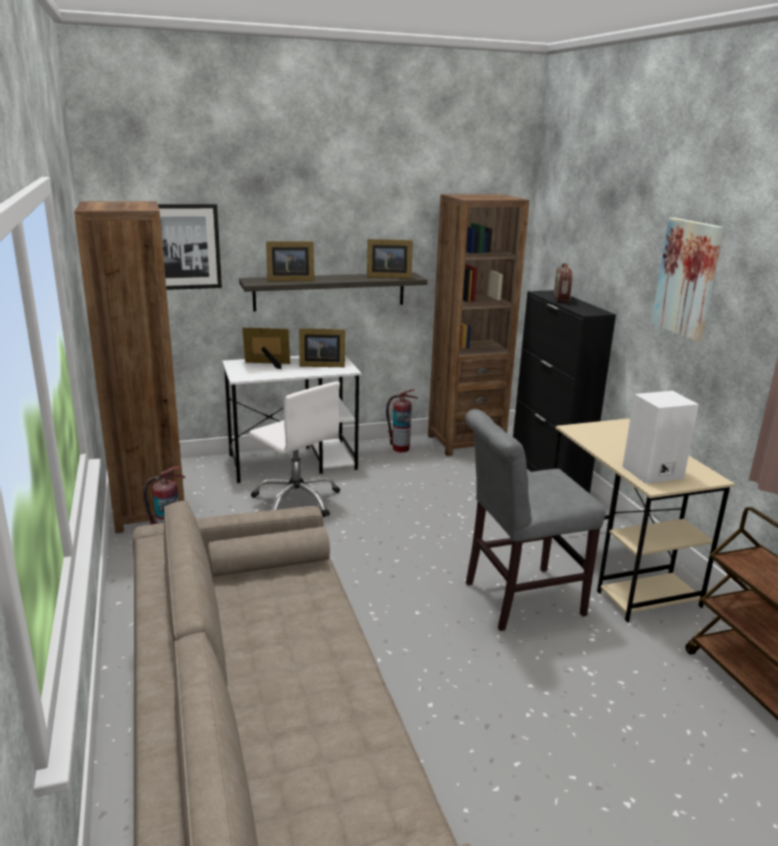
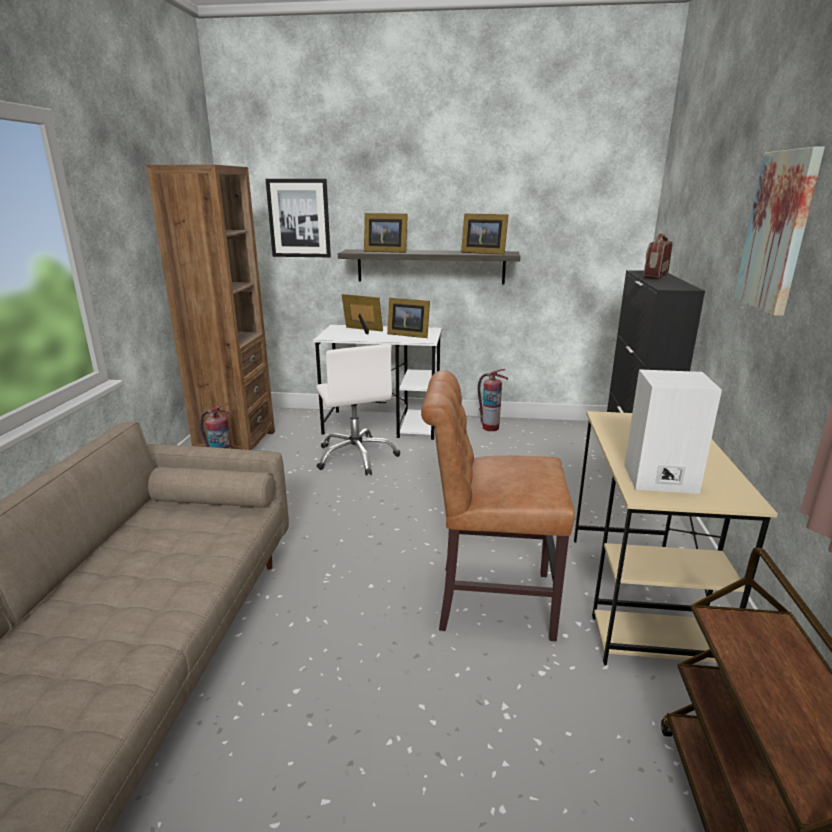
camera: 25 degrees right, 0 degrees up
(465, 442) = (561, 431): brown bookcase -> none
(517, 599) = (488, 600): grey chair -> brown chair

